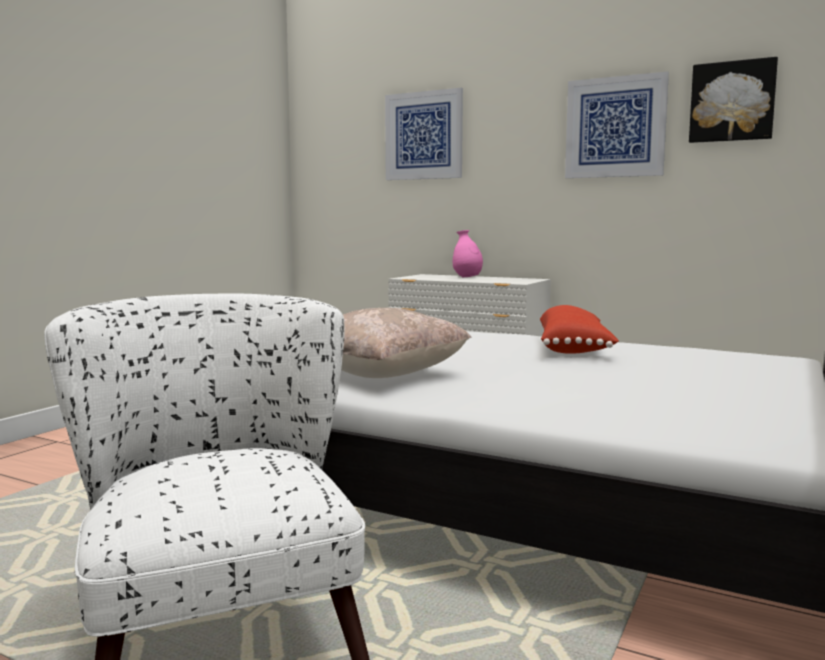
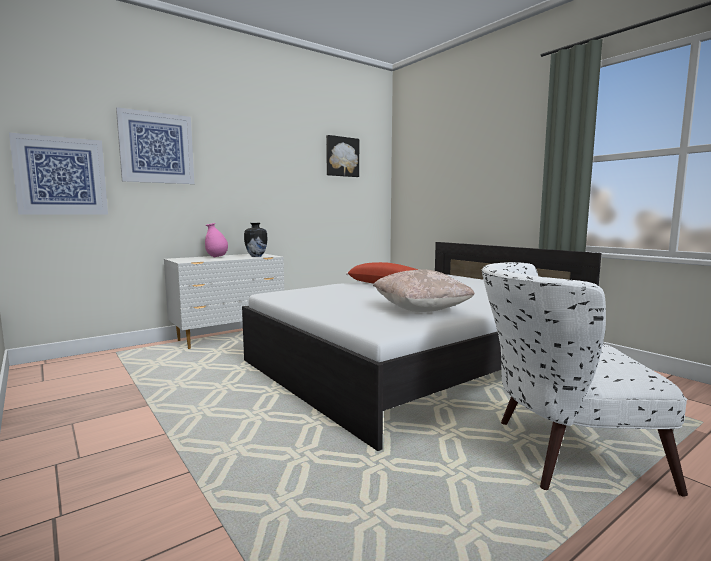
camera: 65 degrees left, 0 degrees up
(503, 281) = (256, 256): none -> vase
(615, 127) = (291, 162): picture -> picture (61, 176)

